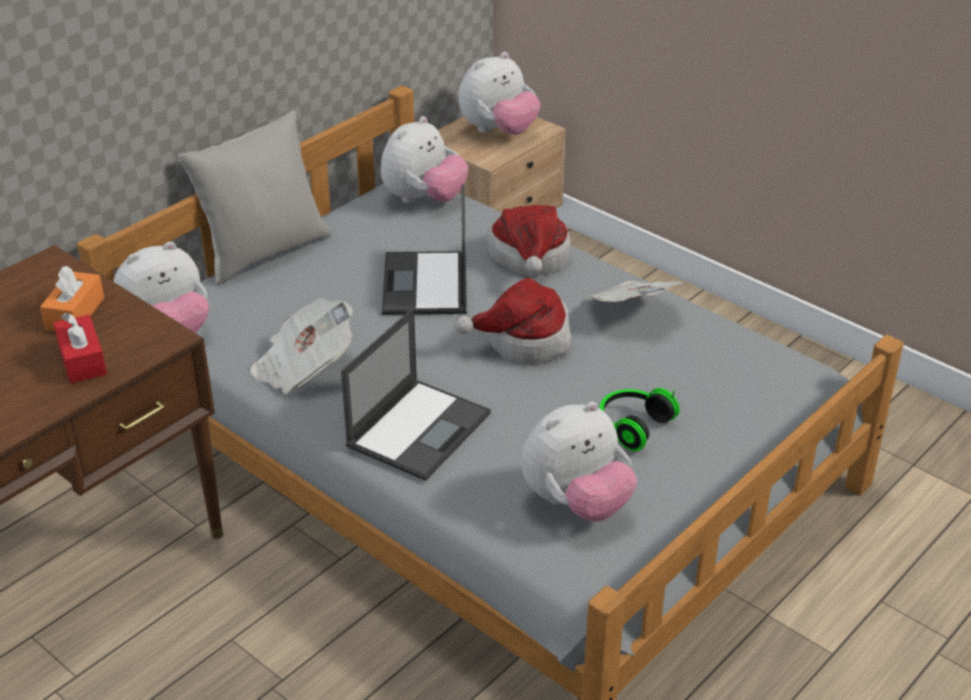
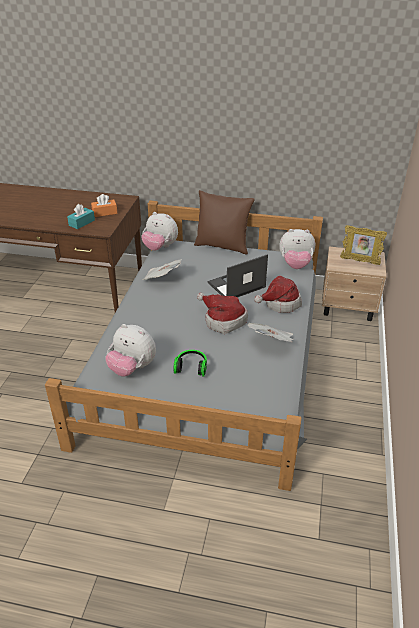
camera: 60 degrees right, 0 degrees up
(82, 360) = (82, 223): red tissue box -> turquoise tissue box
(264, 252) = (222, 246): grey pillow -> brown pillow
(419, 428) = (148, 315): laptop -> none
(498, 131) = (359, 261): plush toy -> picture frame

